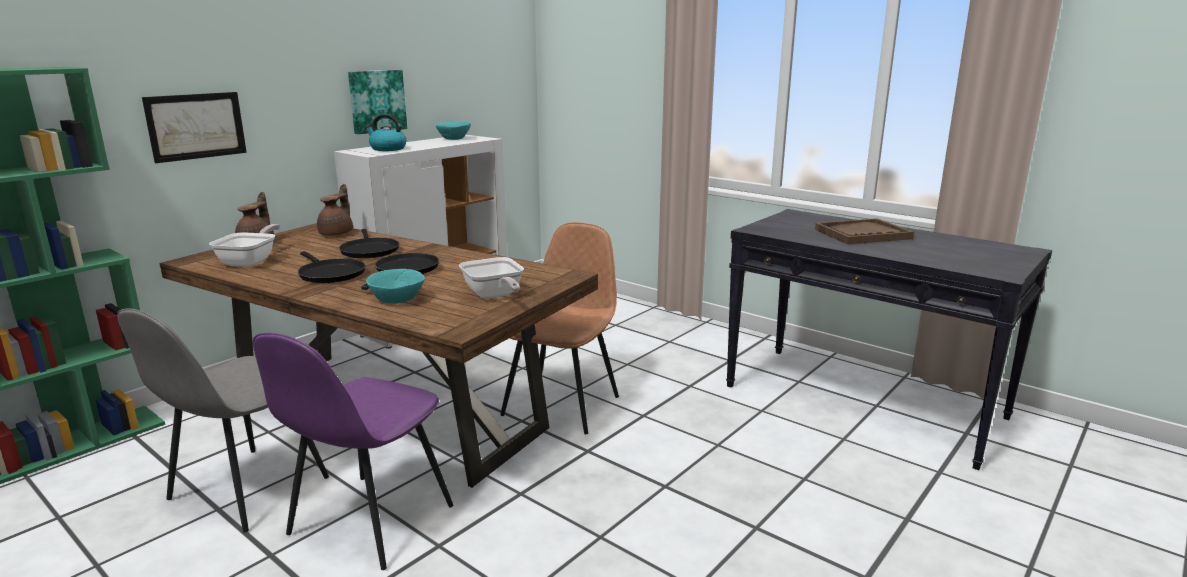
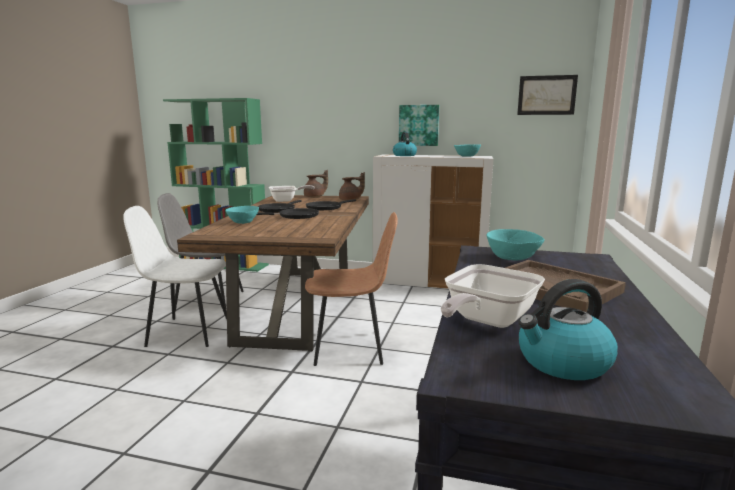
camera: 65 degrees right, 5 degrees down
(196, 126) = (309, 131): picture -> picture (546, 95)
(368, 522) = (186, 332): purple chair -> white chair
(494, 296) = (263, 233): frying pan -> frying pan (486, 321)
(783, 227) = (512, 258): none -> turquoise bowl
(983, 256) = (562, 363): none -> kettle

